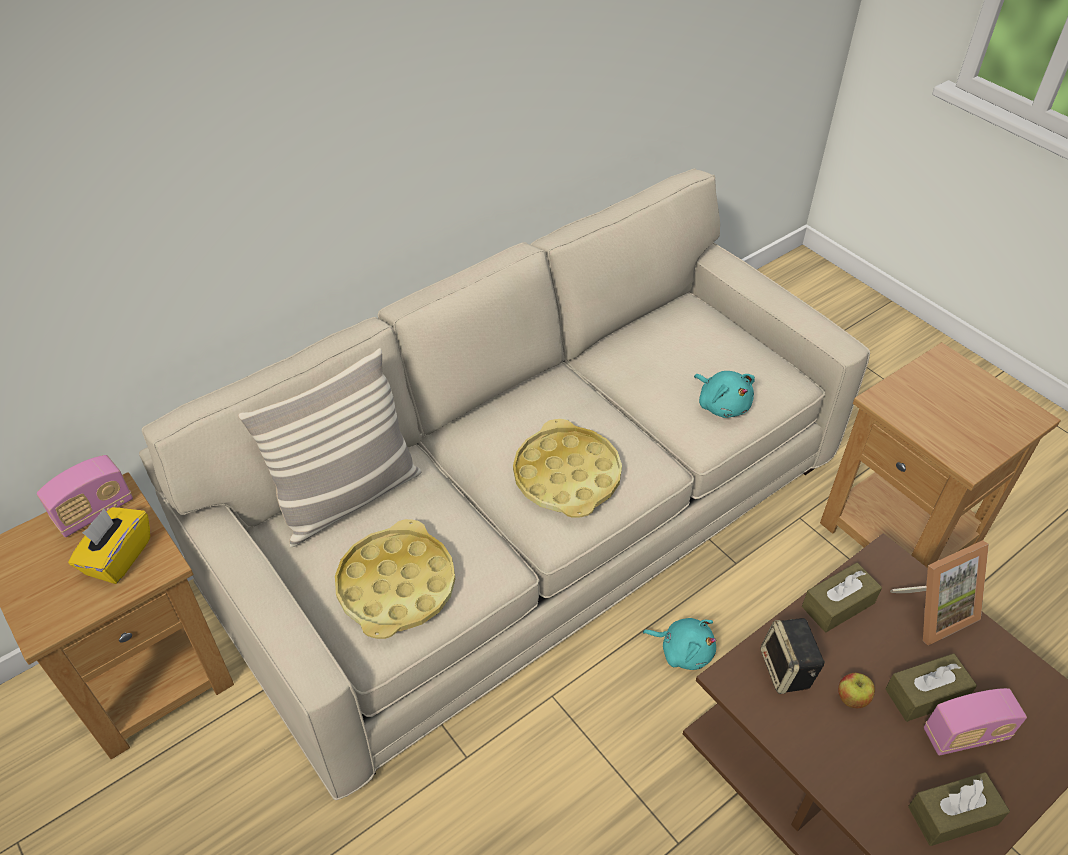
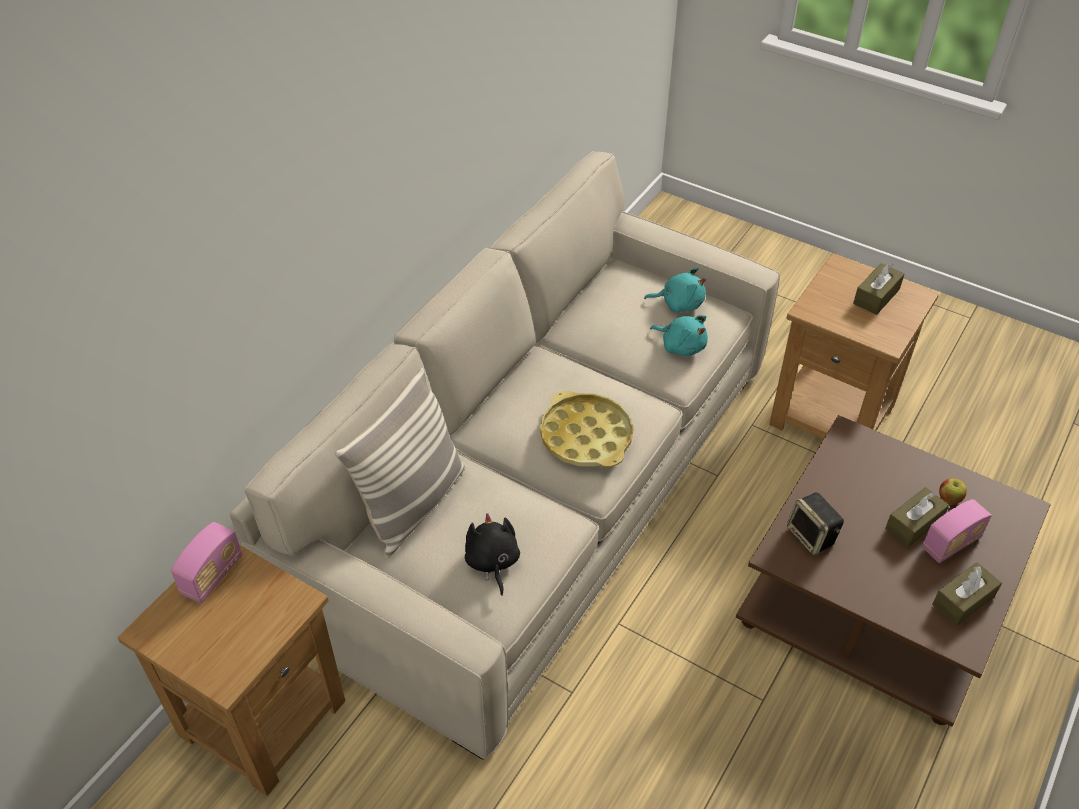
camera: 20 degrees left, 0 degrees up
(118, 557) = (257, 605): yellow tissue box -> none
(396, 586) = (492, 562): yellow tray -> black plush toy
(683, 651) = (706, 556): turquoise plush toy -> turquoise plush toy (679, 303)
(838, 605) = (828, 478): brown tissue box -> brown tissue box (876, 296)
(852, 698) = (865, 542): apple -> apple (949, 499)
(934, 611) = (896, 462): picture frame -> none

